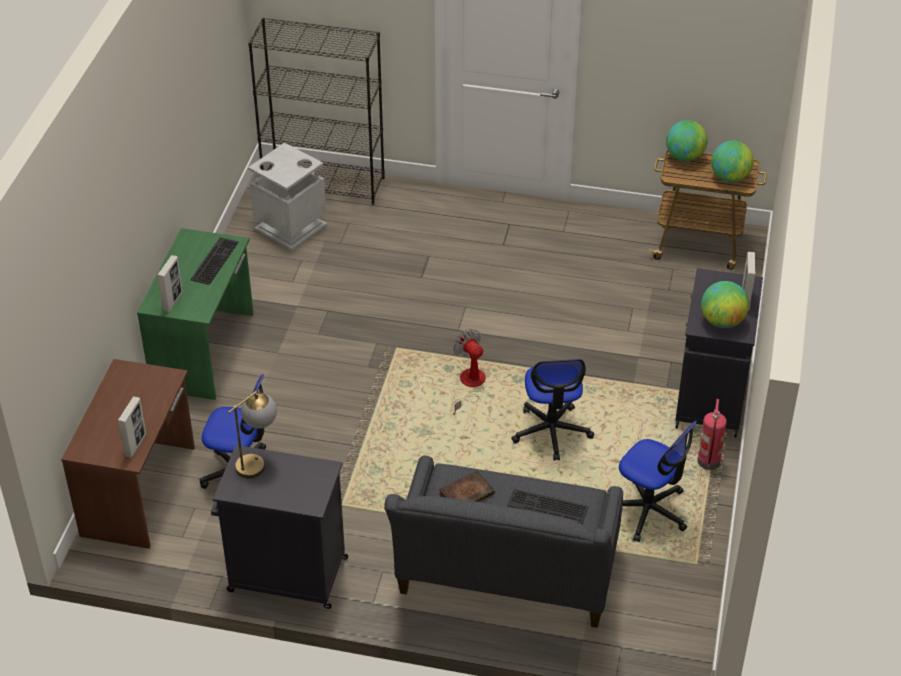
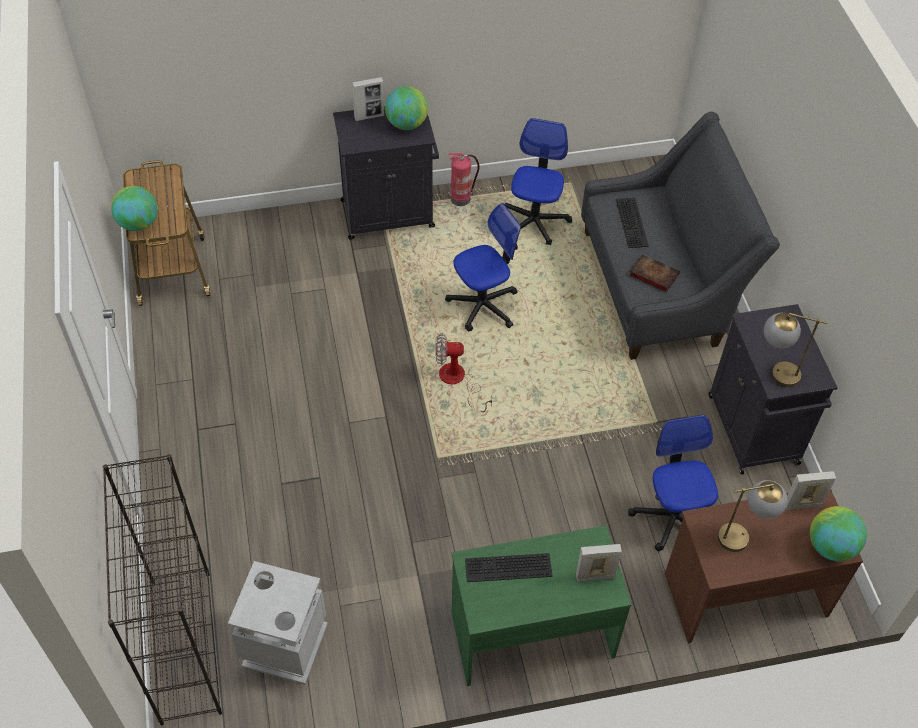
camera: 115 degrees left, 10 degrees up
(138, 396) = (743, 536): none -> table lamp
(469, 385) = (458, 381): fan -> fan turned 60 degrees clockwise
(730, 177) = (161, 185): globe -> globe (830, 546)

